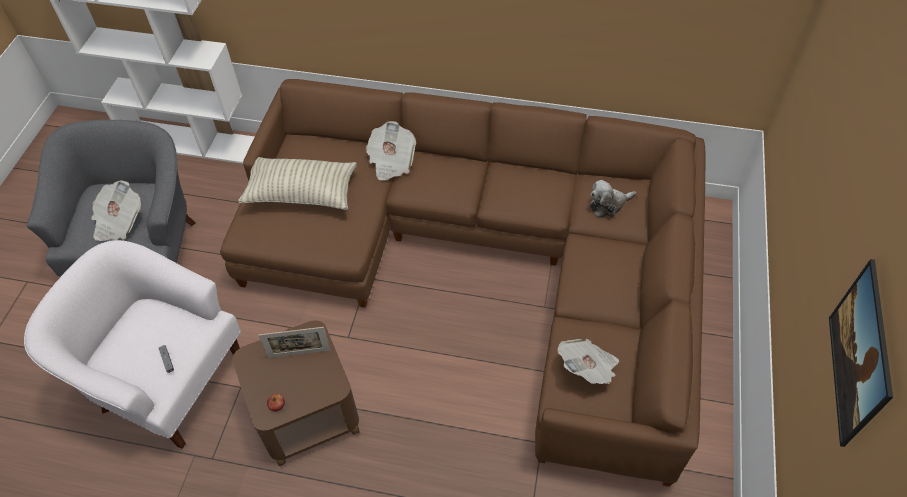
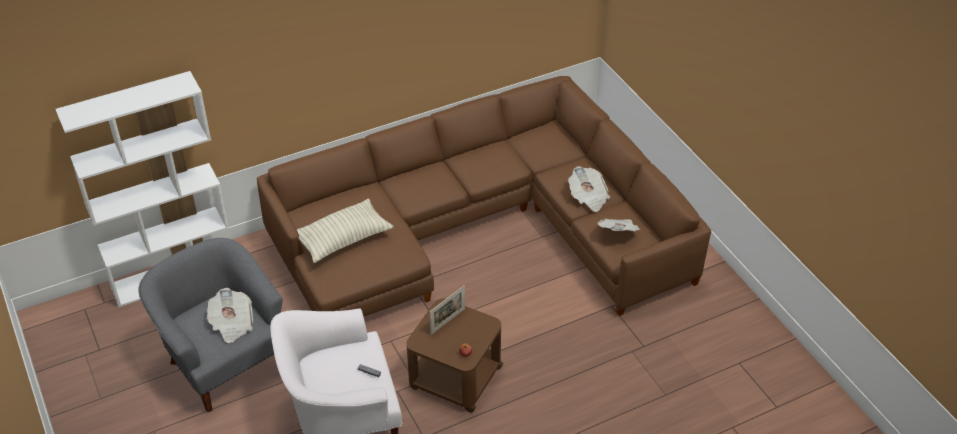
camera: 40 degrees left, 10 degrees down
(391, 161) = (382, 190): newspaper -> newspaper (588, 197)
(608, 205) = (545, 145): plush toy -> none
(848, 366) = (771, 115): picture -> none

